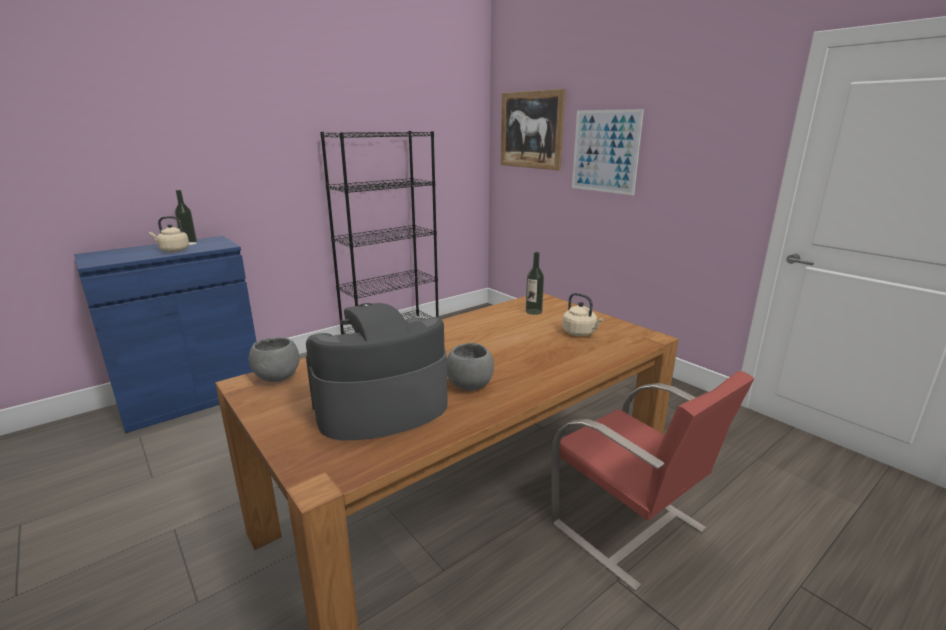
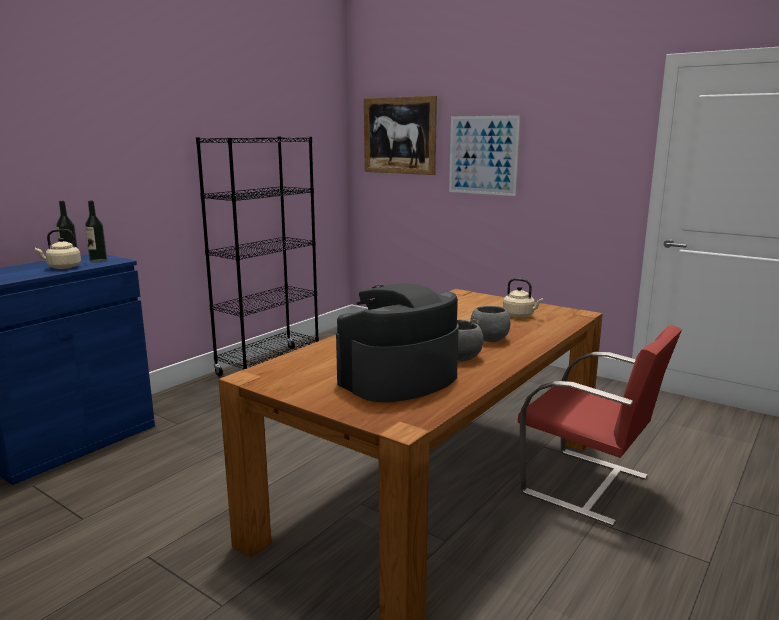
camera: 15 degrees left, 5 degrees down
(277, 377) = (278, 369): grey bowl -> grey bowl (490, 339)
(533, 311) = (464, 303): bottle -> bottle (98, 260)

